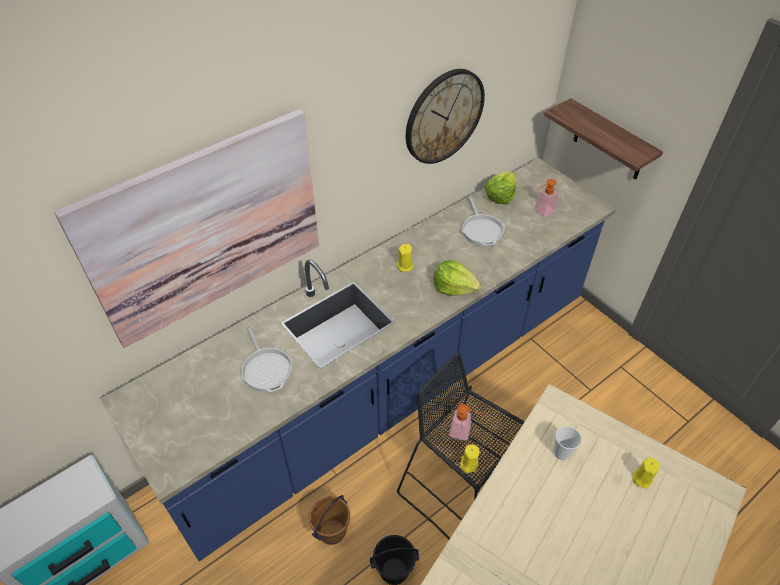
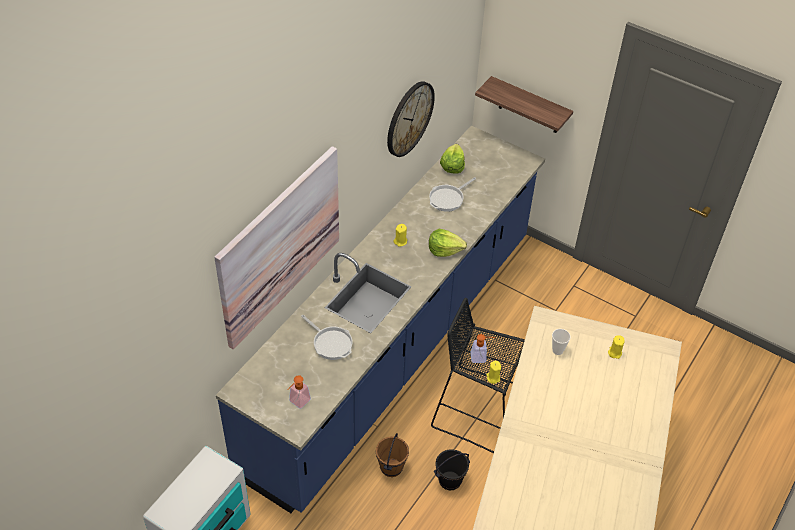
camera: 20 degrees left, 0 degrees up
(481, 230) = (448, 198): frying pan -> frying pan turned 75 degrees clockwise
(541, 212) = (489, 173): soap dispenser -> soap dispenser (297, 403)

